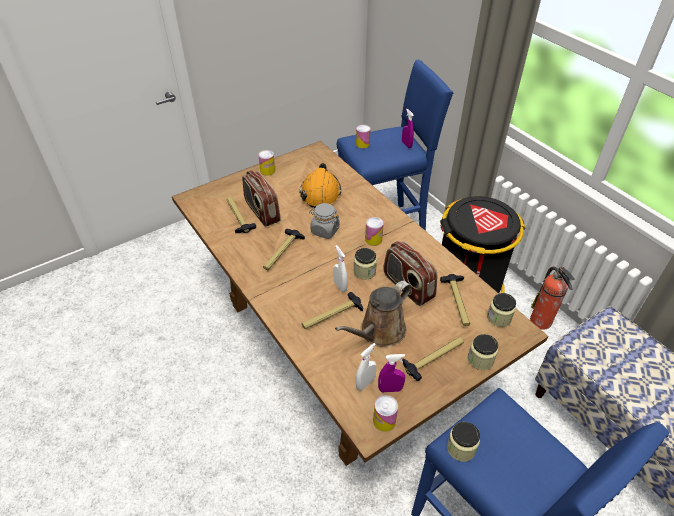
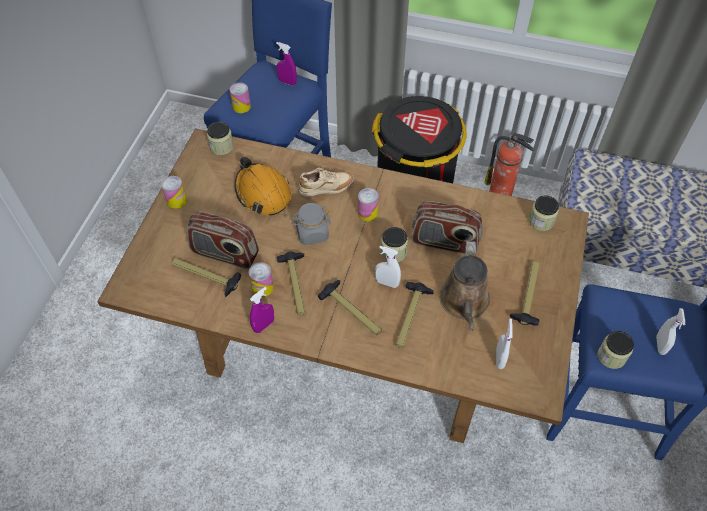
camera: 40 degrees left, 10 degrees up
(361, 212) = (326, 189): none -> beige shoe
(384, 421) = (545, 379): can -> can (262, 287)
(390, 389) = (523, 348): purple spray bottle -> purple spray bottle (264, 325)
(458, 302) = (498, 228): hammer -> hammer (352, 311)
(480, 359) = (562, 270): jar -> jar (221, 147)
(515, 472) = (660, 345): none -> white spray bottle

